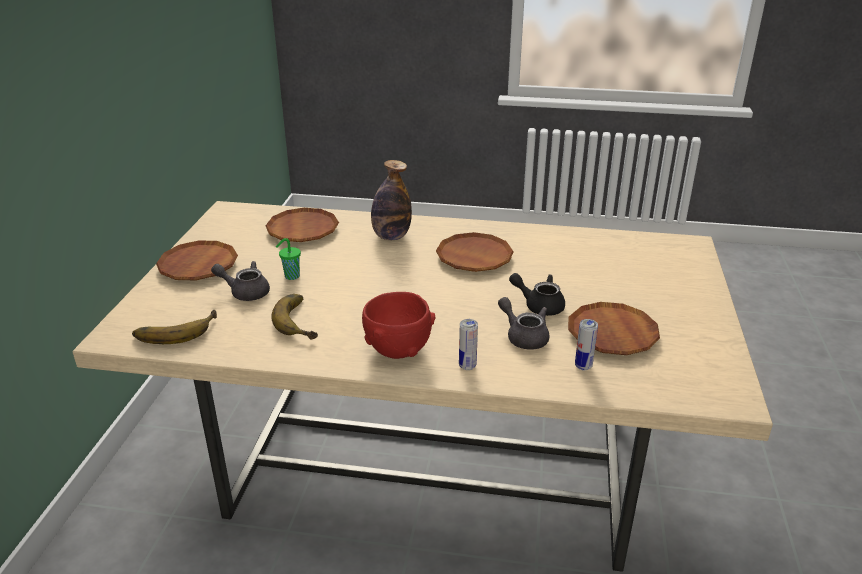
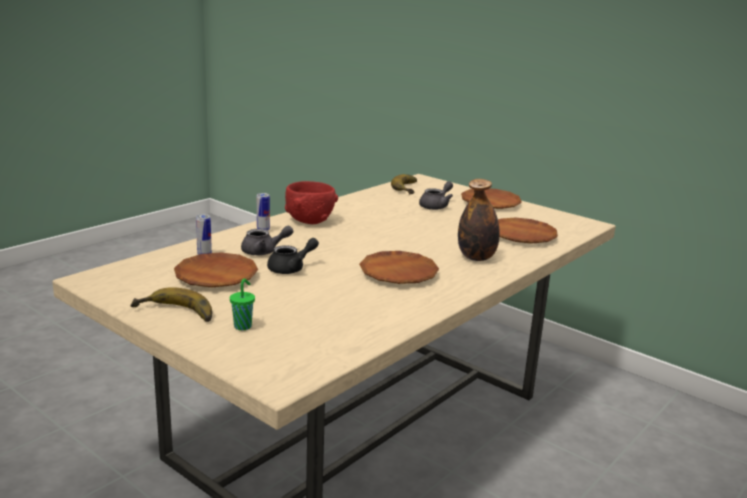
camera: 120 degrees right, 10 degrees down
(291, 276) = (443, 218): green cup -> green cup (243, 326)
(302, 320) = (380, 210): banana -> banana (174, 314)

